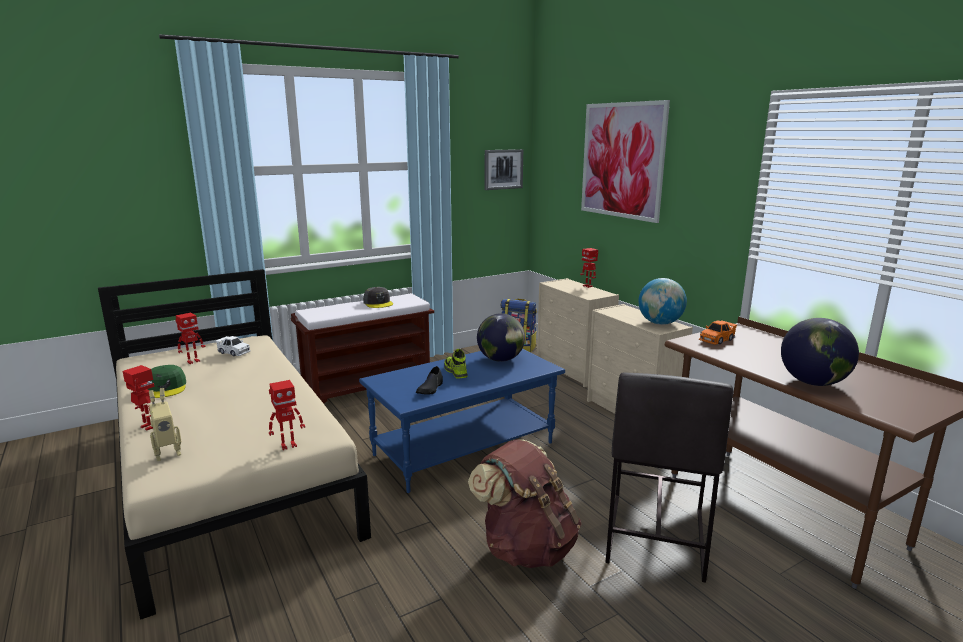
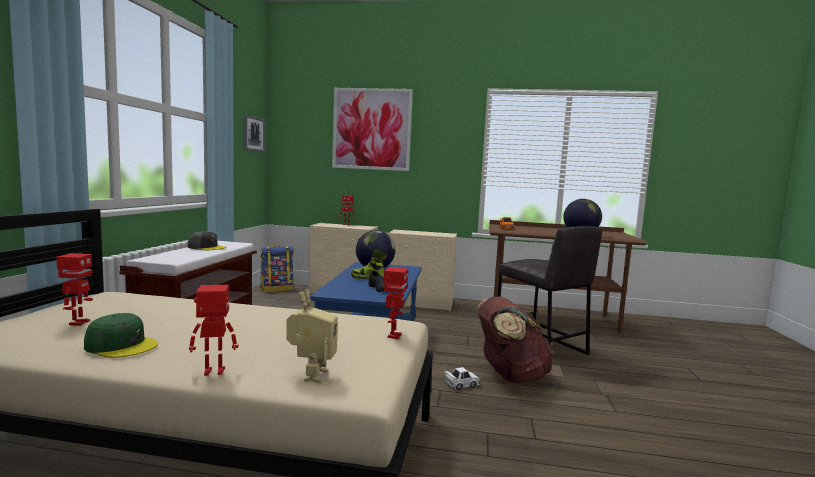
camera: 50 degrees left, 10 degrees down
(234, 352) = (121, 305): white toy car -> white toy car (461, 385)
(660, 323) = (439, 233): globe -> none

